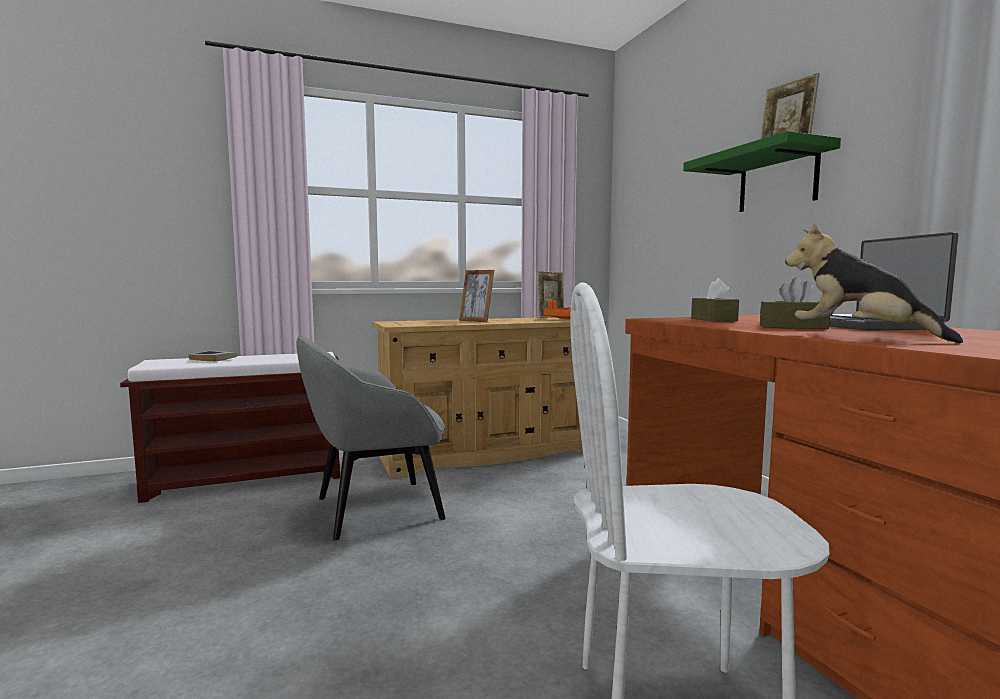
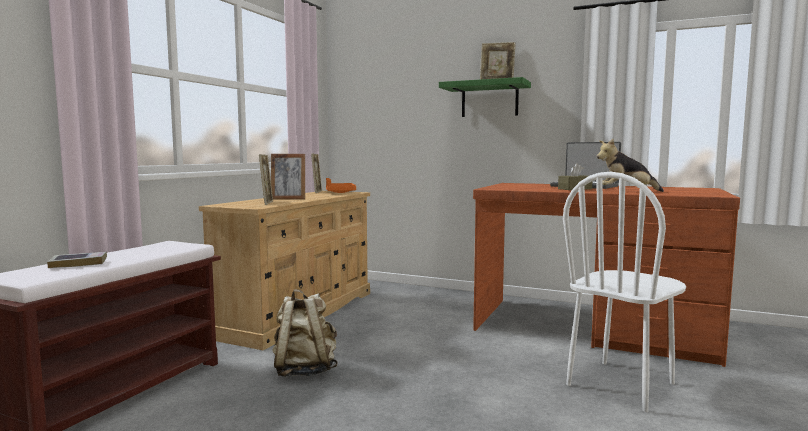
camera: 45 degrees left, 0 degrees up
(375, 509) = (305, 370): grey armchair -> beige backpack
(430, 323) = (267, 203): none -> picture frame
(713, 319) = (516, 187): brown tissue box -> none

